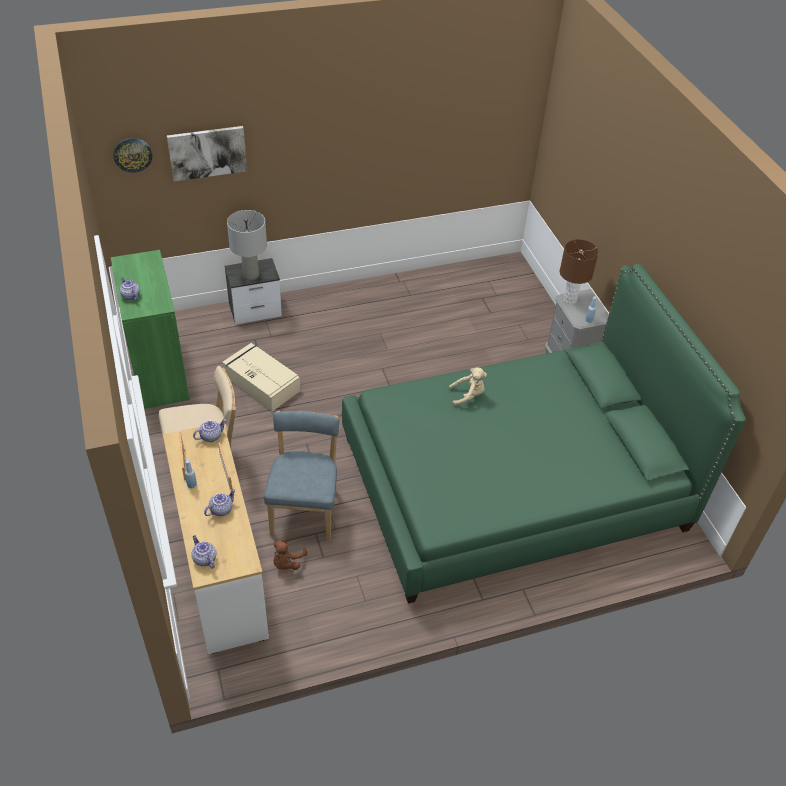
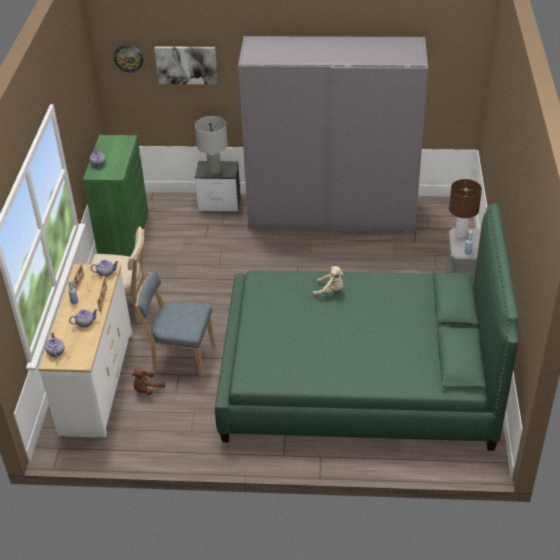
camera: 25 degrees right, 5 degrees down
(261, 383) = (196, 257): beige storage box -> none
(305, 509) = (180, 355): blue chair -> blue chair turned 105 degrees counterclockwise
(387, 298) = (332, 213): none -> grey wardrobe

